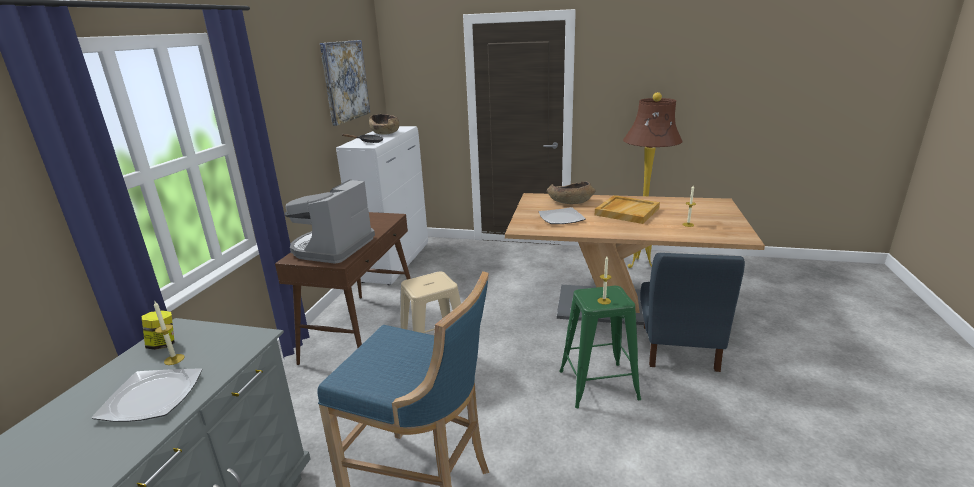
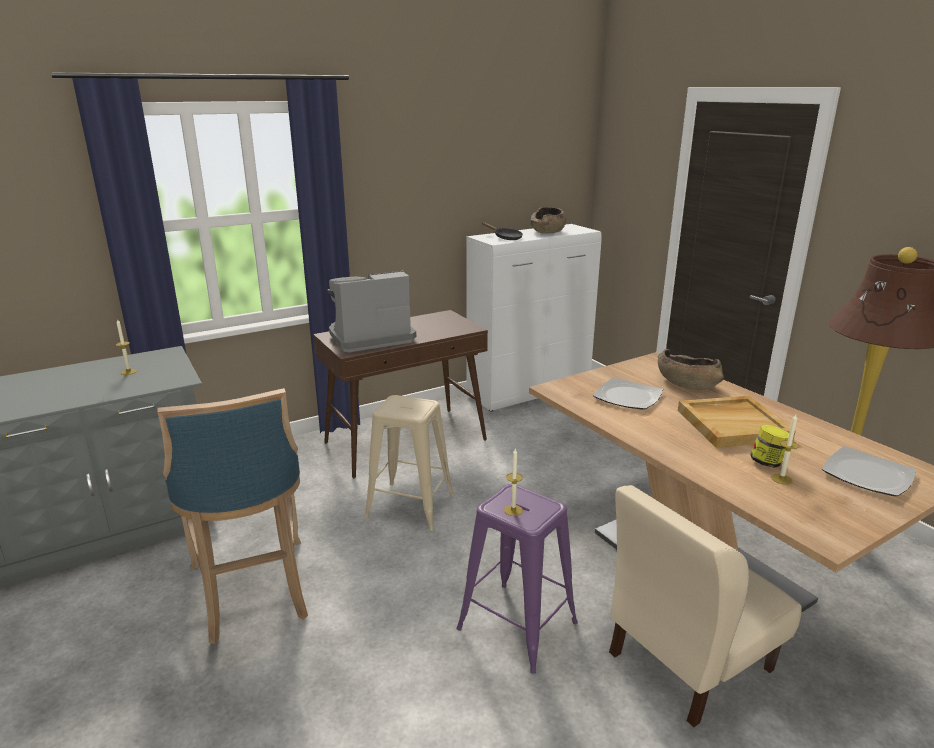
camera: 45 degrees right, 0 degrees up
(152, 397) = (81, 388): plate -> plate (867, 474)
(163, 344) = (143, 360): jar -> jar (766, 462)
(345, 81) = (511, 162): picture -> none
(598, 385) = (517, 626): green stool -> purple stool
(678, 348) = (688, 660): blue chair -> beige chair

